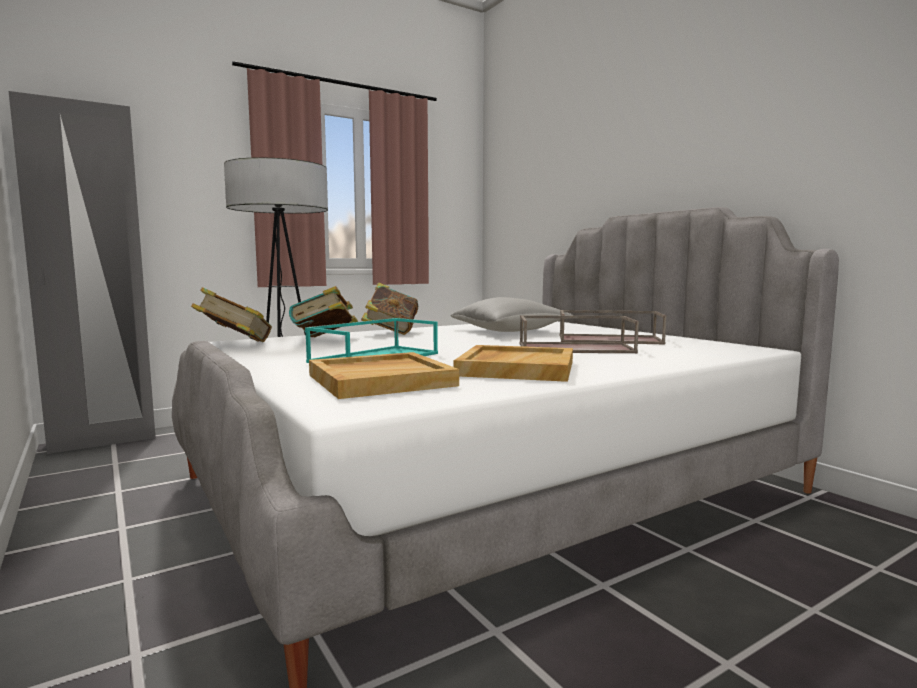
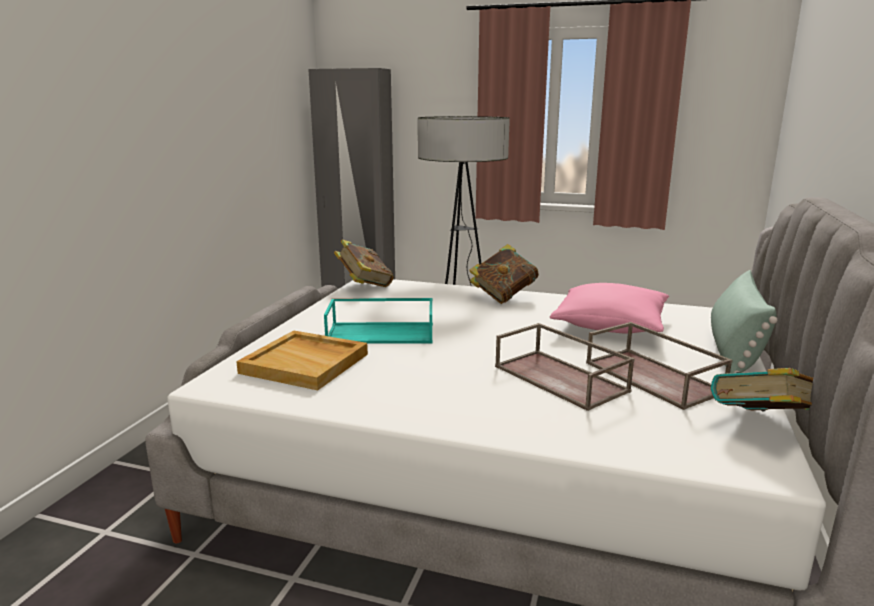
camera: 50 degrees right, 10 degrees up
(325, 340) = (426, 295): book -> book (762, 426)
(510, 331) = (610, 325): grey pillow -> pink pillow
(516, 368) = (414, 386): beige tray -> none
(596, 327) = (734, 349): none -> green pillow

